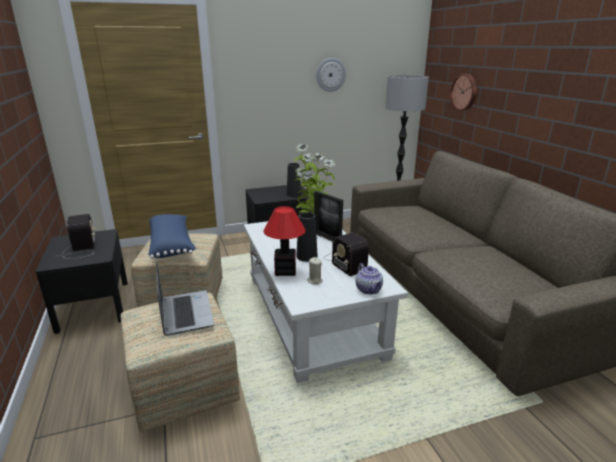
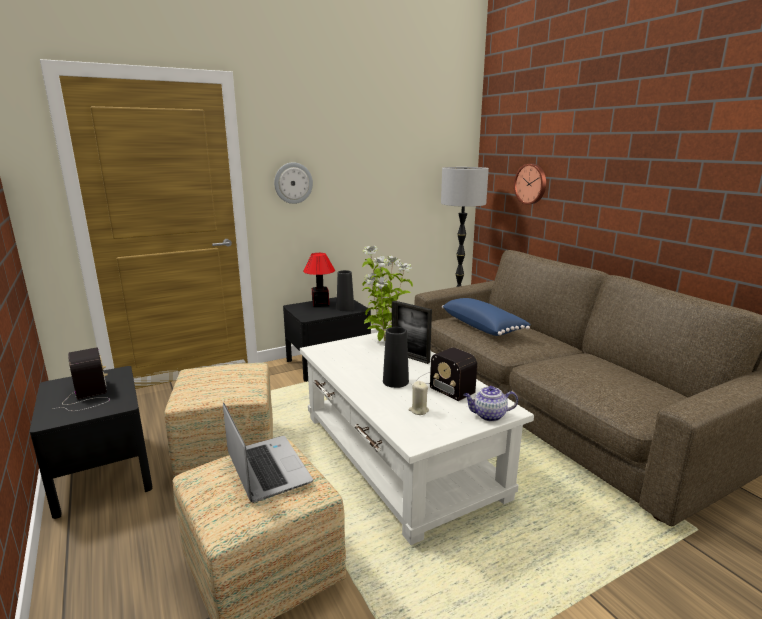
camera: 10 degrees left, 5 degrees down
(172, 245) = (213, 381): blue pillow -> blue pillow (483, 327)
(285, 271) = (376, 401): table lamp -> table lamp (320, 303)
(330, 75) = (378, 167): wall clock -> wall clock (293, 183)
(369, 290) = (488, 416): teapot -> teapot turned 120 degrees clockwise

